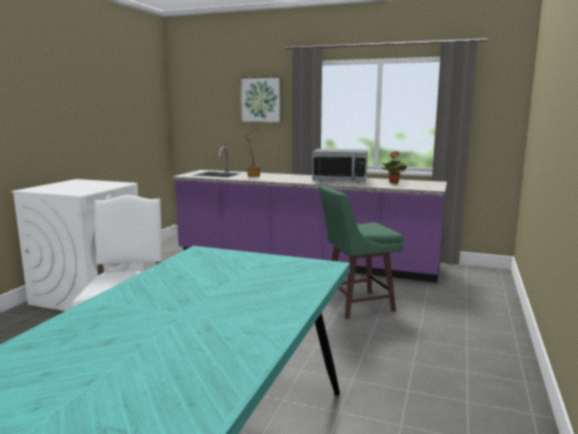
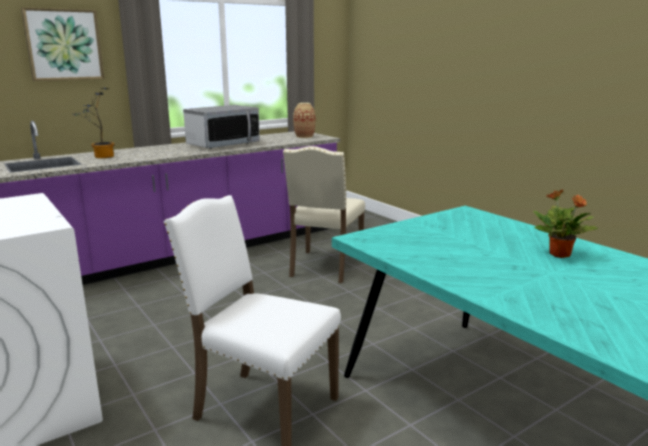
camera: 55 degrees left, 5 degrees up
(356, 304) = (324, 267): green stool -> beige chair
(393, 182) = (274, 138): potted plant -> potted plant (560, 255)
(421, 185) = (304, 136): none -> vase

